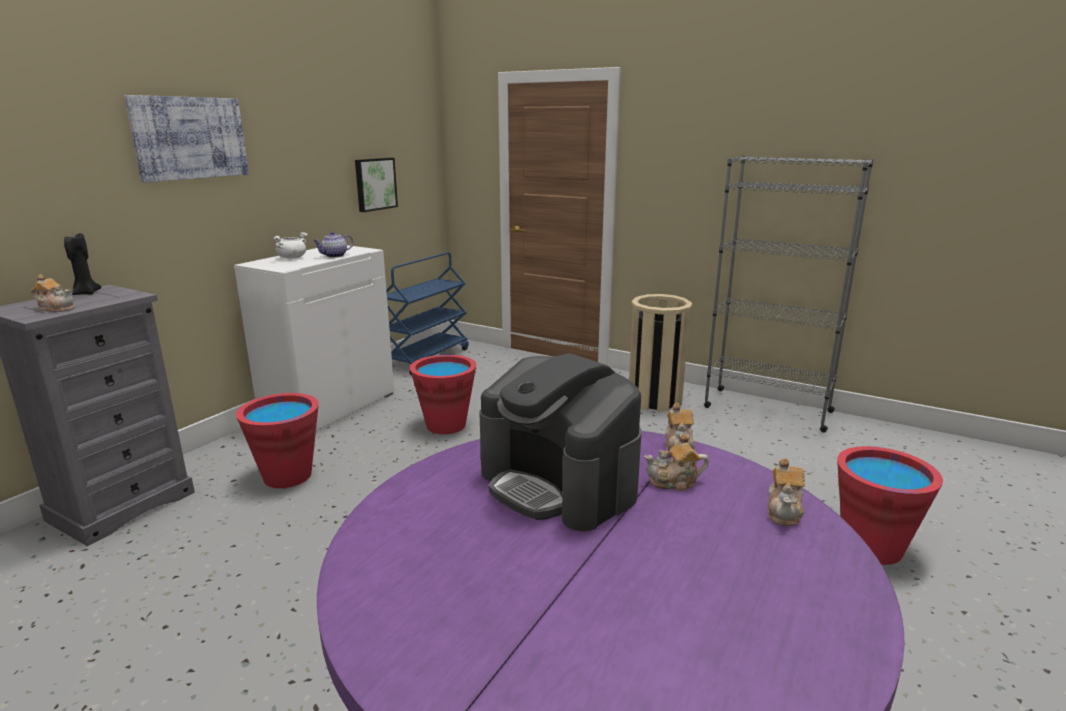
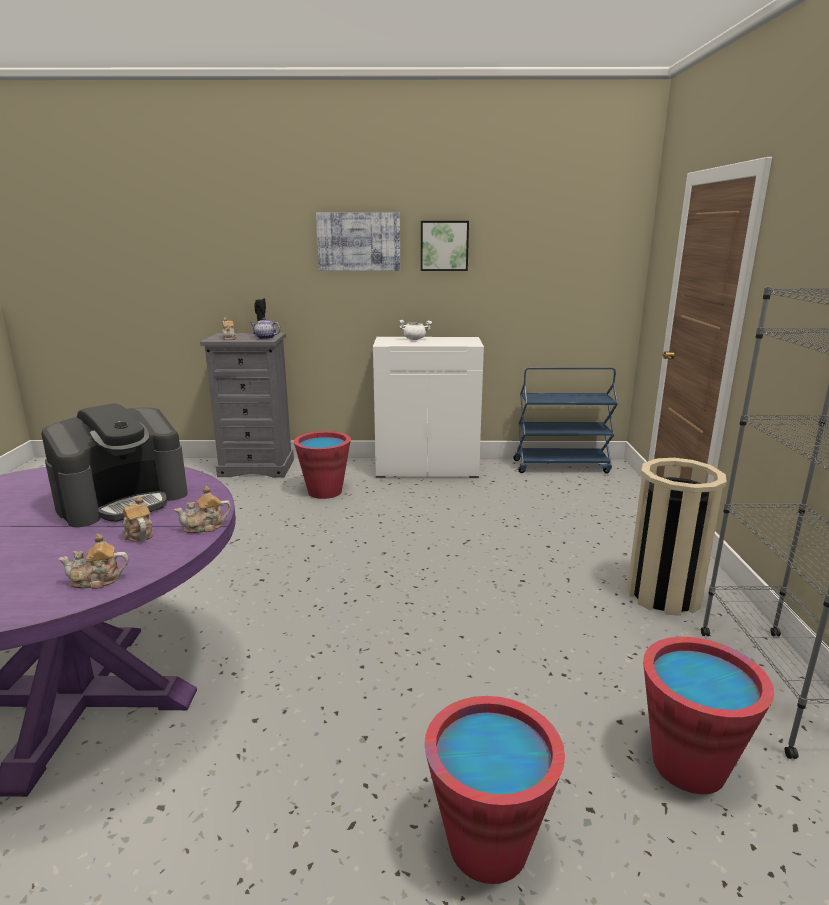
camera: 60 degrees right, 0 degrees up
(334, 256) = (438, 343): teapot -> teapot (265, 338)
(374, 184) = (538, 289): picture -> picture (444, 246)
(446, 425) = (455, 513): red bucket -> red bucket (688, 765)
(559, 484) = (123, 500): coffee machine -> coffee machine turned 150 degrees counterclockwise

